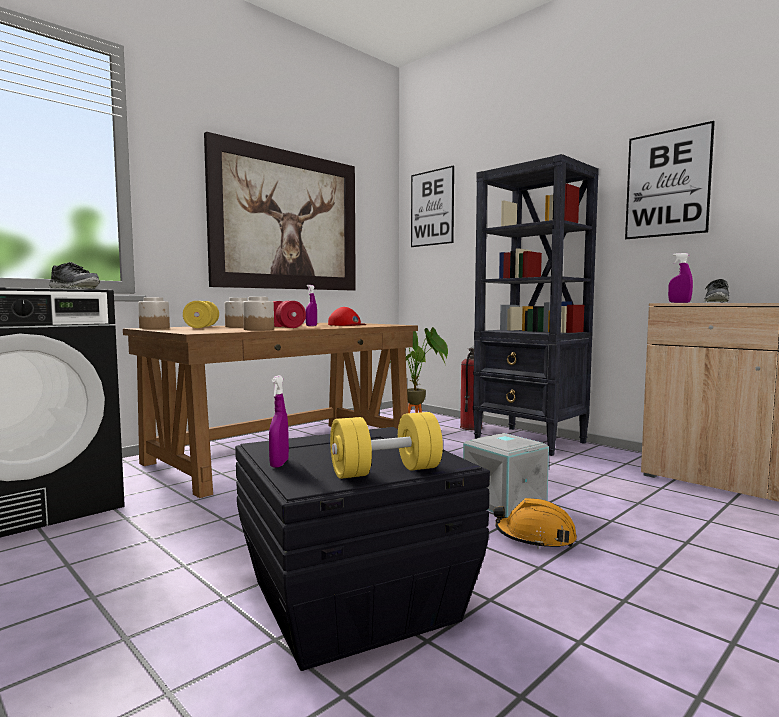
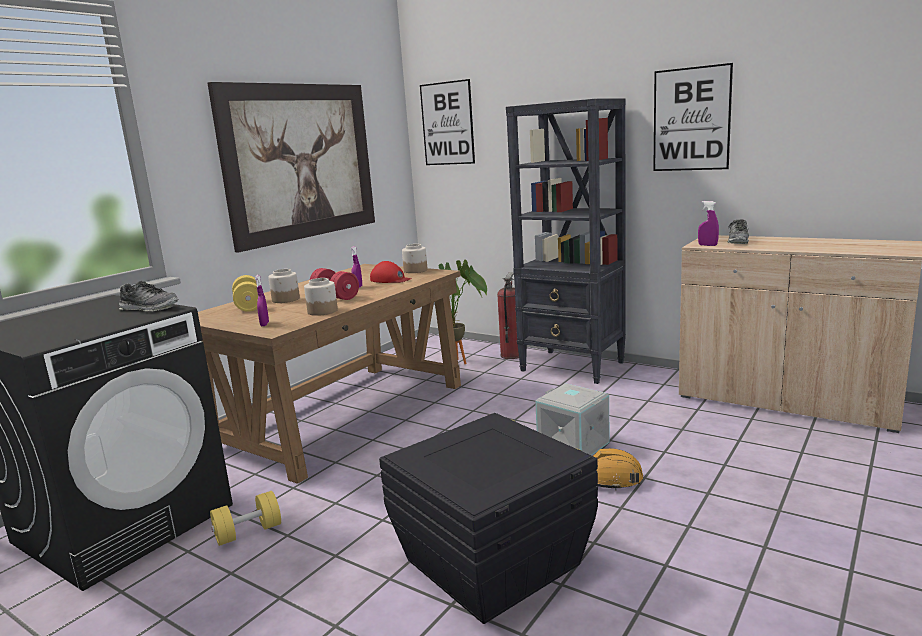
camera: 10 degrees left, 10 degrees up
(155, 328) = (204, 316): jar -> jar (416, 270)
(279, 464) = (437, 477): purple spray bottle -> purple spray bottle (264, 324)
(385, 471) = (524, 473): yellow dumbbell -> yellow dumbbell (248, 532)

